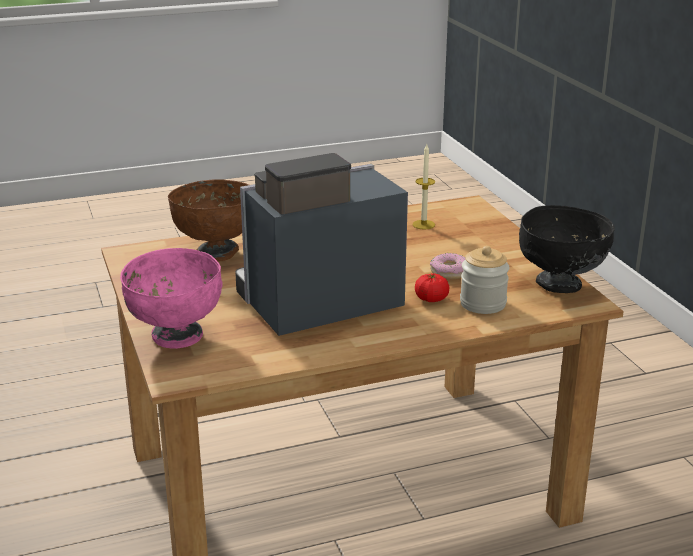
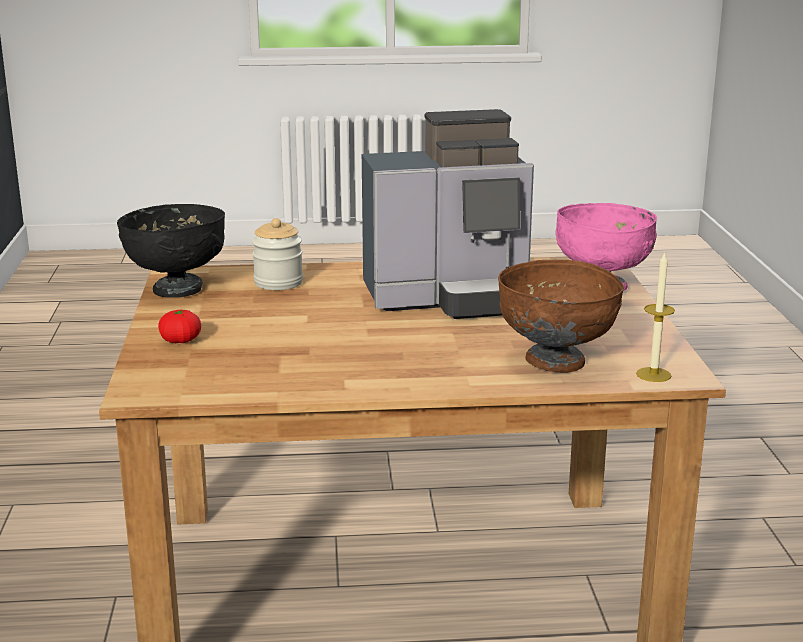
camera: 165 degrees left, 5 degrees down
(423, 224) = (244, 370): candle -> candle (653, 374)
(431, 299) = (326, 291): tomato -> tomato (180, 340)
(450, 272) = (278, 311): donut -> none

